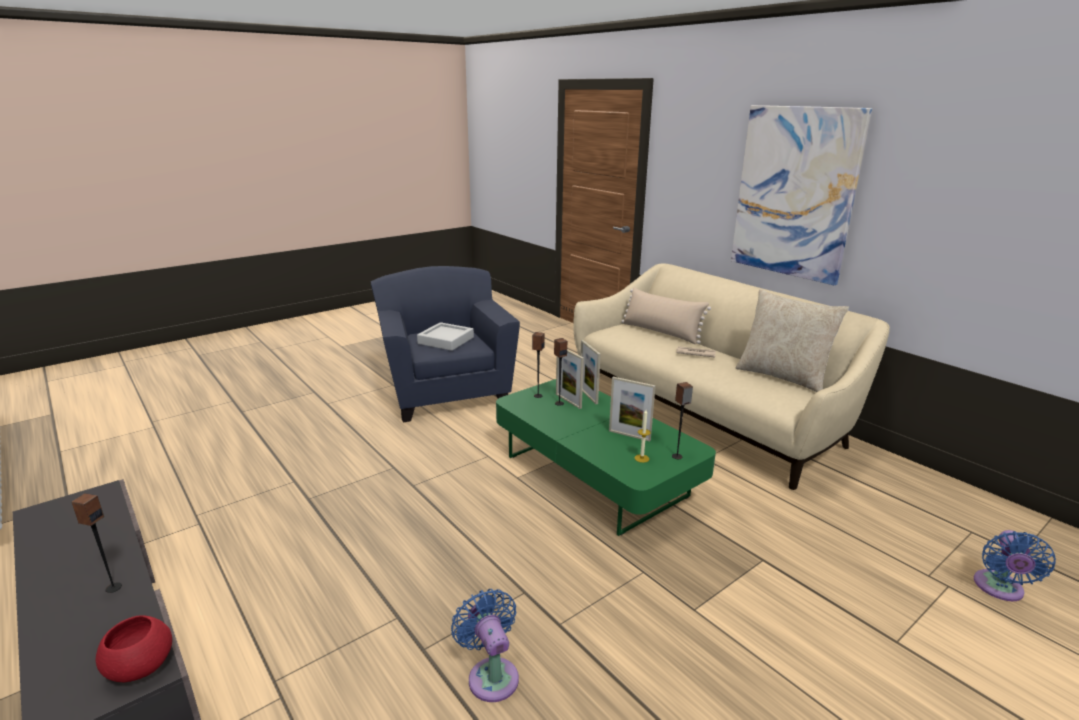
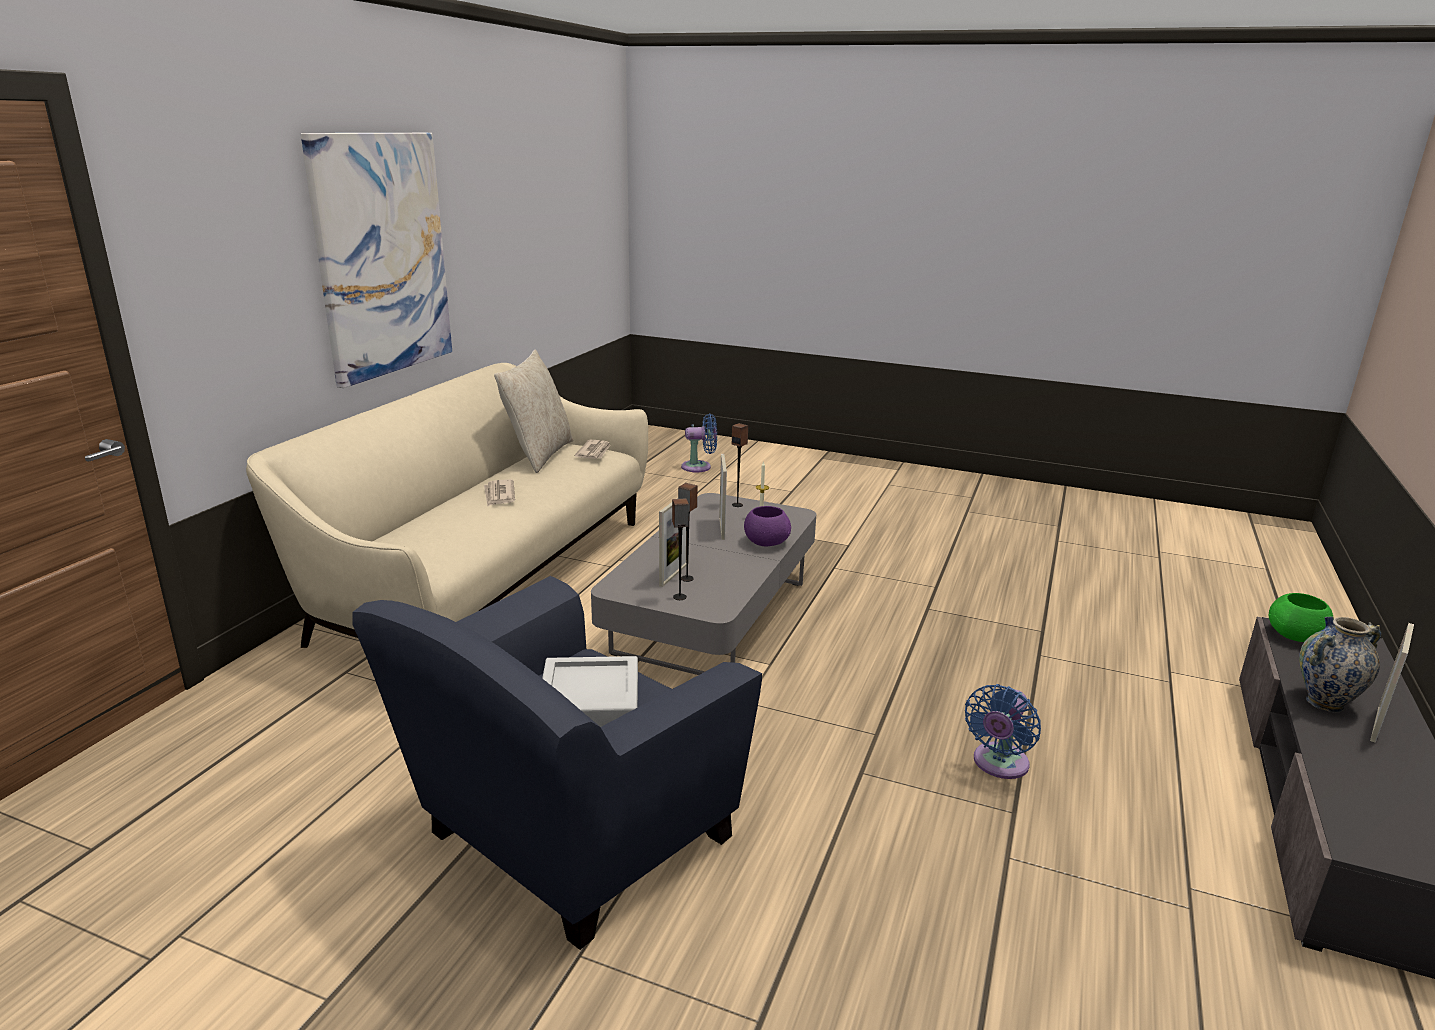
camera: 120 degrees left, 0 degrees up
(113, 587) = (1324, 703): speaker -> vase
(139, 667) = (1296, 636): red bowl -> green bowl
(491, 675) = (1014, 599): blue fan -> blue fan (998, 764)
(588, 396) = (644, 566): picture frame -> picture frame (1376, 724)
(590, 444) = (765, 542): none -> purple bowl
(595, 476) = (712, 617): green coffee table -> grey coffee table
(661, 332) = (414, 525): beige pillow -> none
(784, 396) = (594, 452): none -> newspaper

